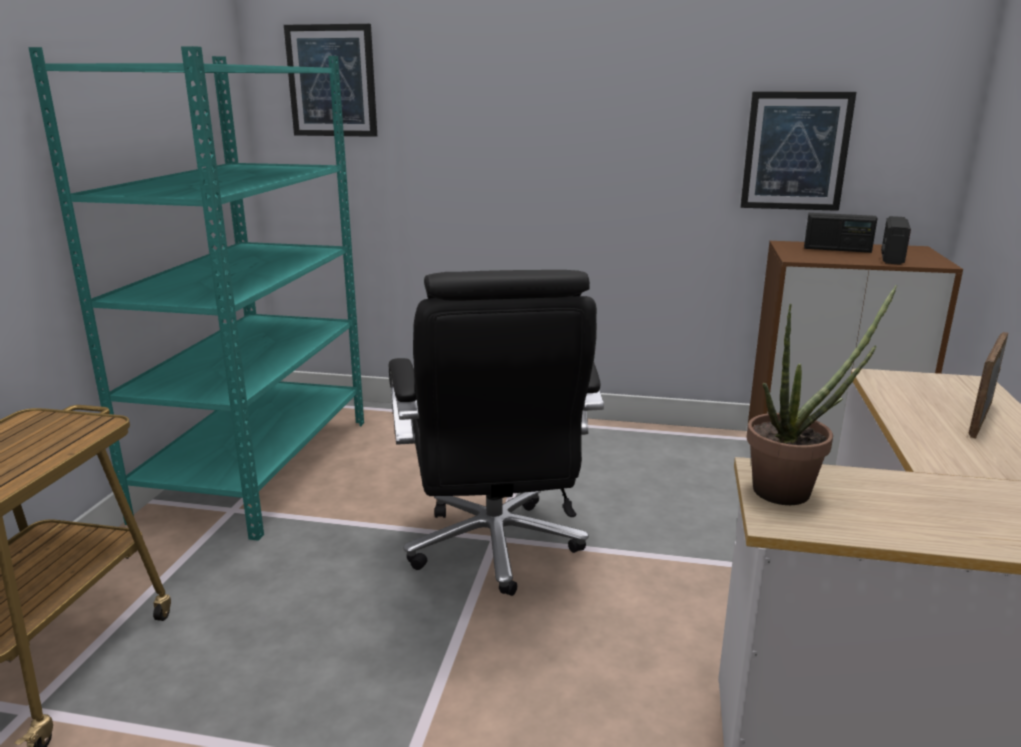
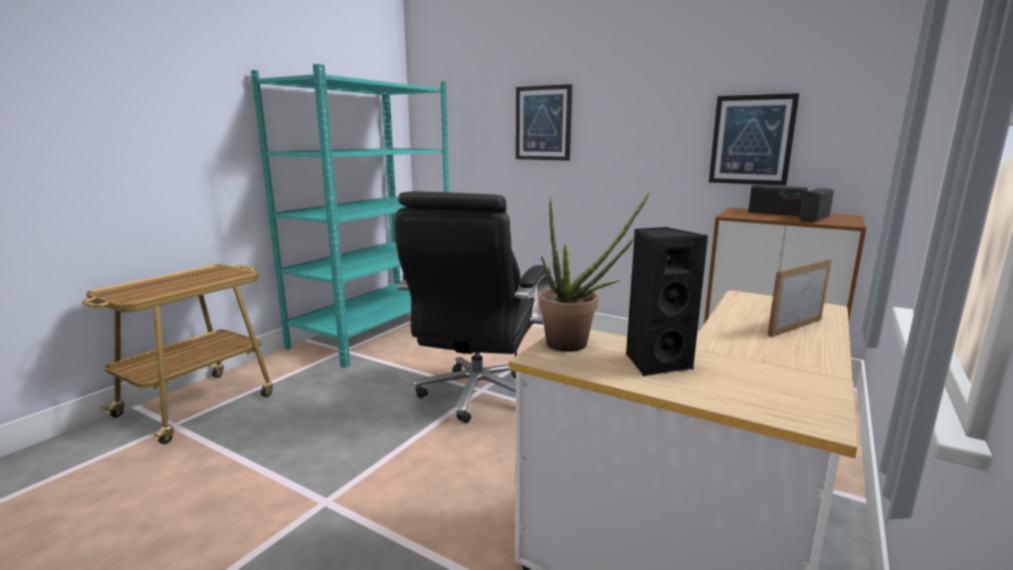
camera: 20 degrees right, 5 degrees down
(332, 81) = (452, 100): picture -> picture (543, 123)
(910, 503) = (655, 363): none -> black speaker

